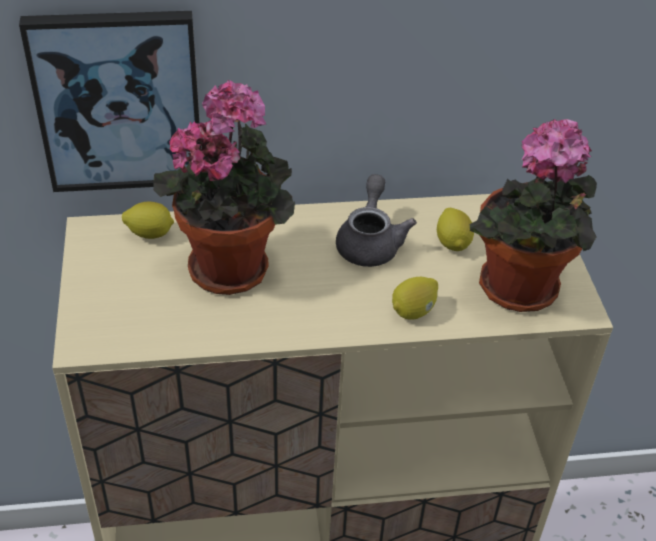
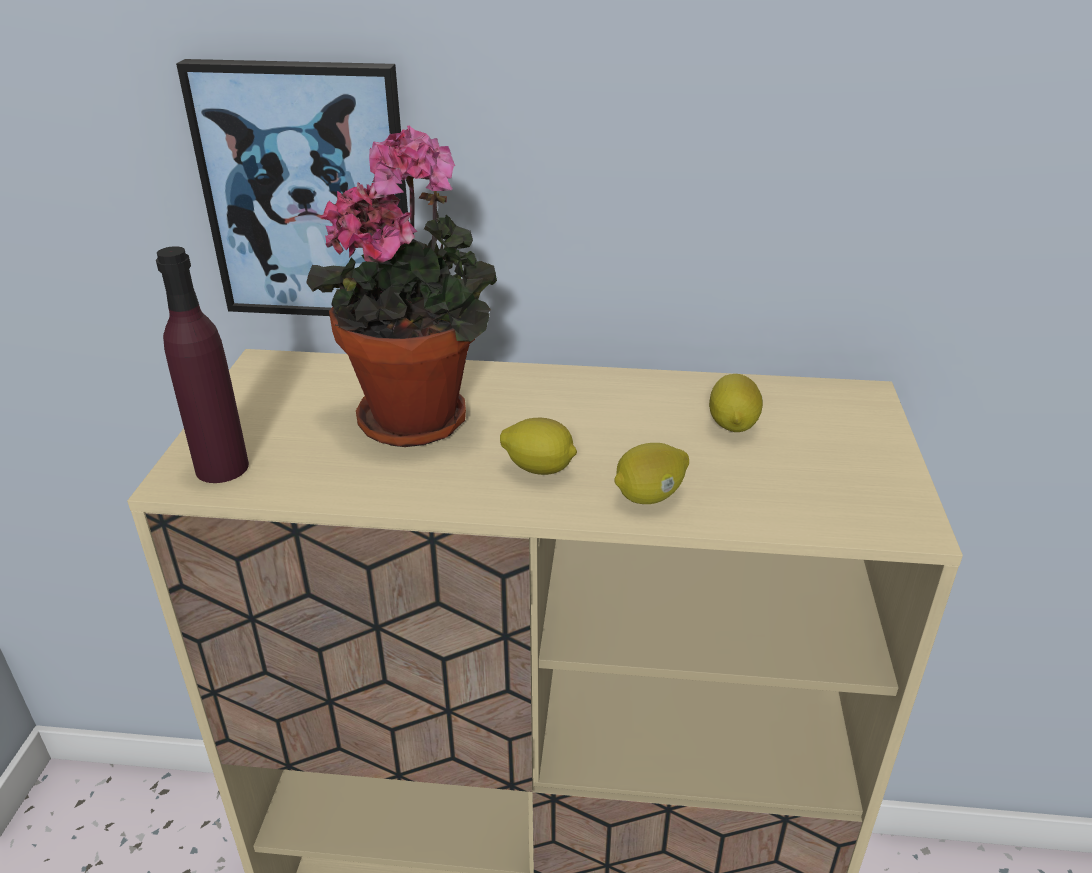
camera: 15 degrees right, 10 degrees down
(108, 330) = (222, 467): none -> purple bottle
(150, 233) = (334, 374): lemon -> lemon (539, 468)
(370, 242) = (616, 411): grey teapot -> none
(520, 292) = (818, 492): potted plant -> none

